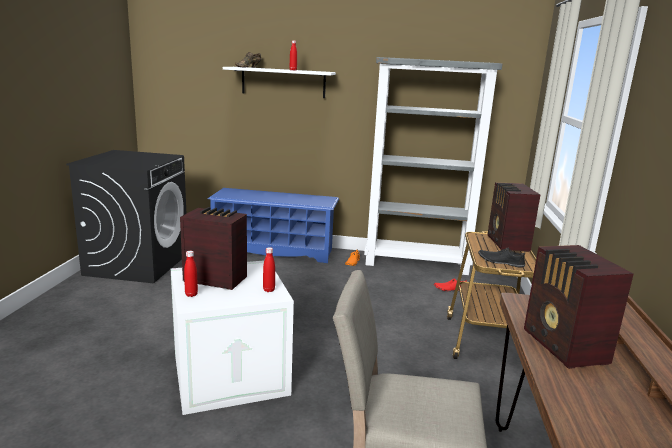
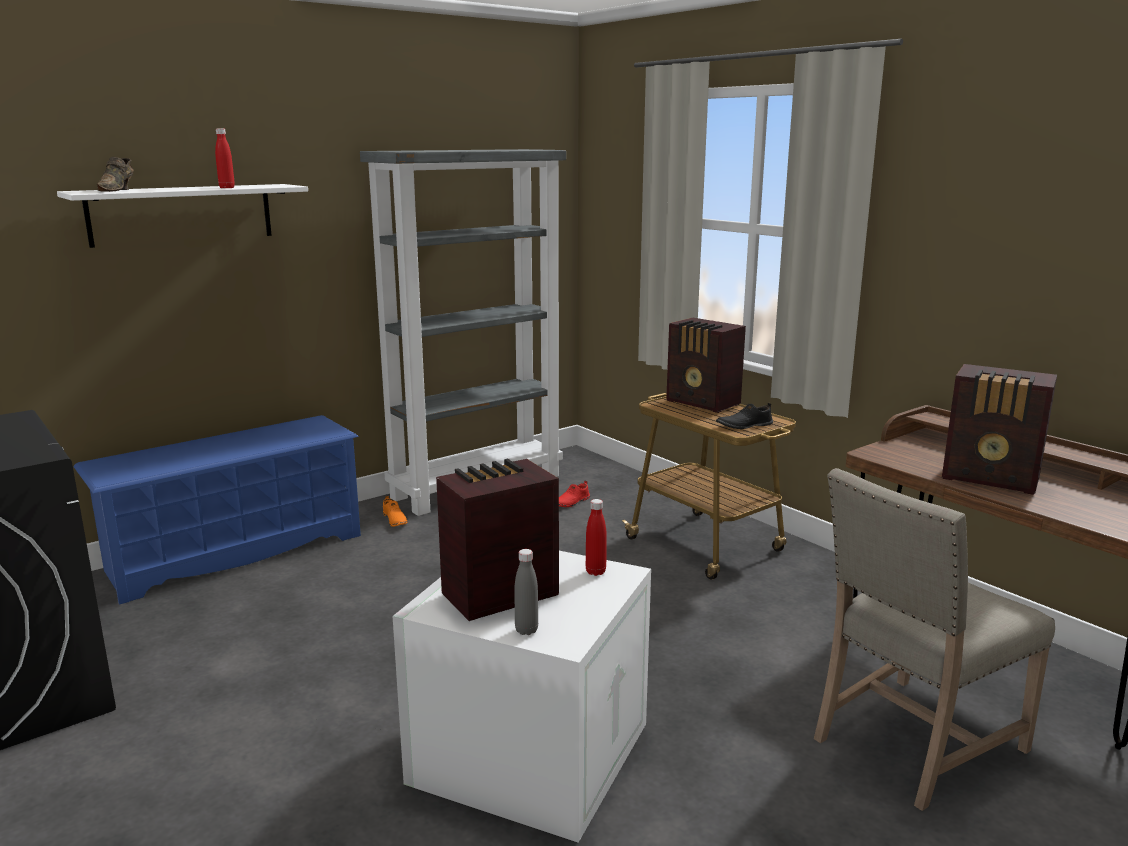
camera: 45 degrees left, 0 degrees up
(191, 294) = (526, 630): red bottle -> grey bottle

